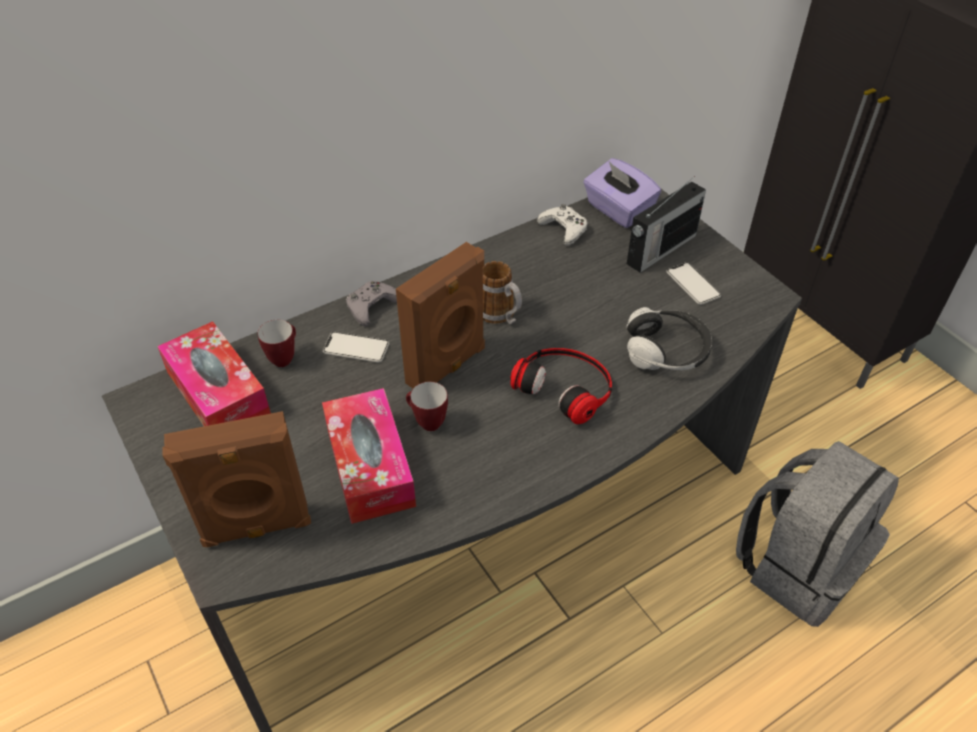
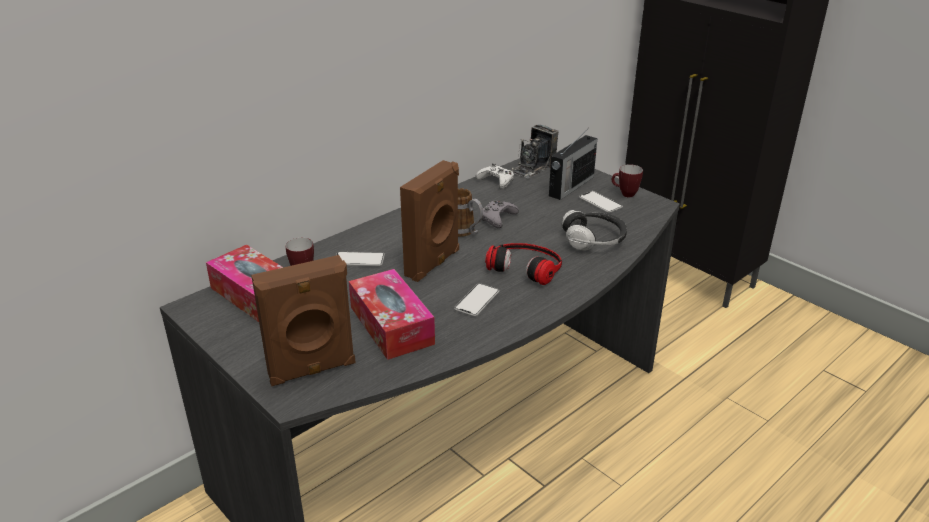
camera: 10 degrees left, 15 degrees down
(372, 307) = (364, 236): grey game controller -> grey game controller (497, 218)
(426, 422) = (427, 296): mug -> mug (624, 194)
(487, 439) = (477, 301): none -> phone
(618, 210) = (532, 168): purple tissue box -> camera
(798, 565) = (713, 426): grey backpack -> none

